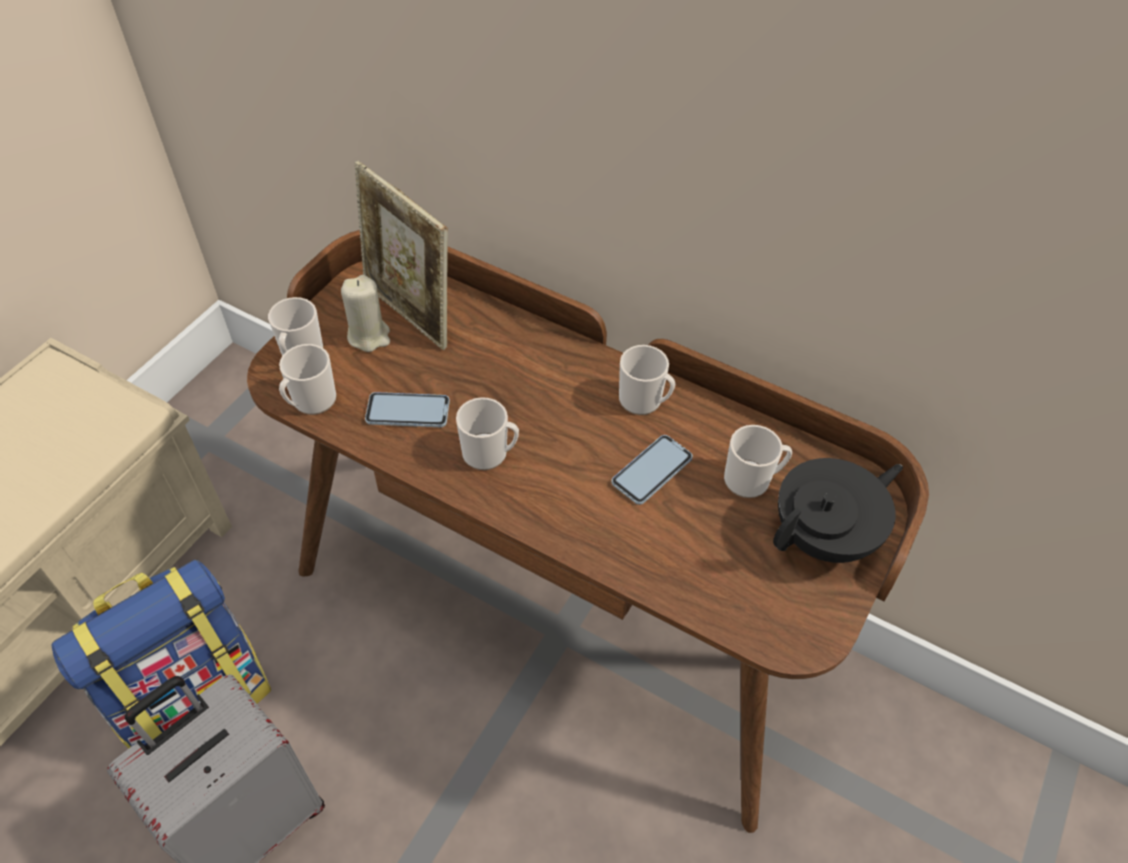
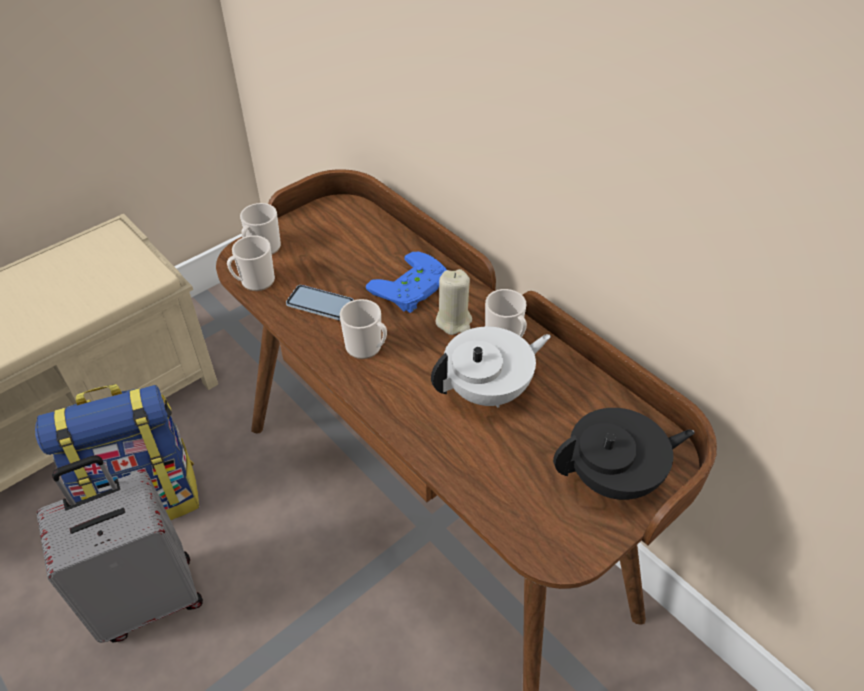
camera: 20 degrees right, 5 degrees down
(369, 336) = (316, 246): beige candle -> beige candle (454, 321)
(410, 314) = (353, 237): picture frame -> none
(512, 365) = (413, 289): none -> blue game controller
(652, 470) = (488, 390): phone -> white teapot
(752, 480) = (569, 418): mug -> none

